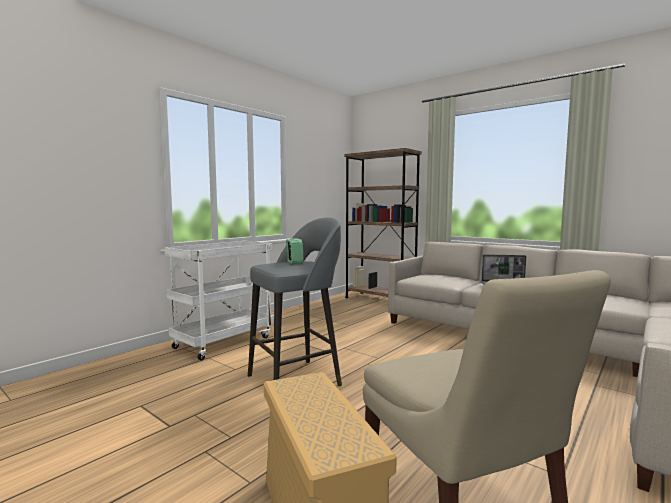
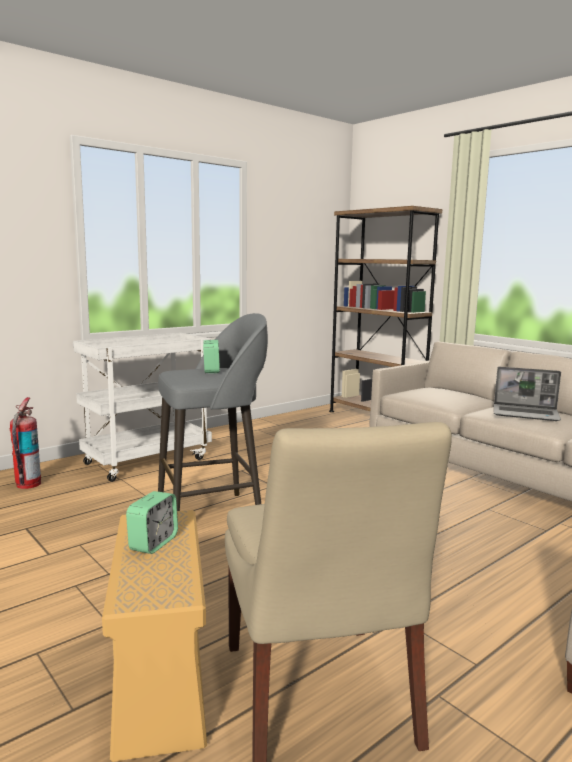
camera: 10 degrees right, 5 degrees up
(128, 369) = (27, 484): none -> fire extinguisher
(310, 403) = (153, 543): none -> alarm clock

